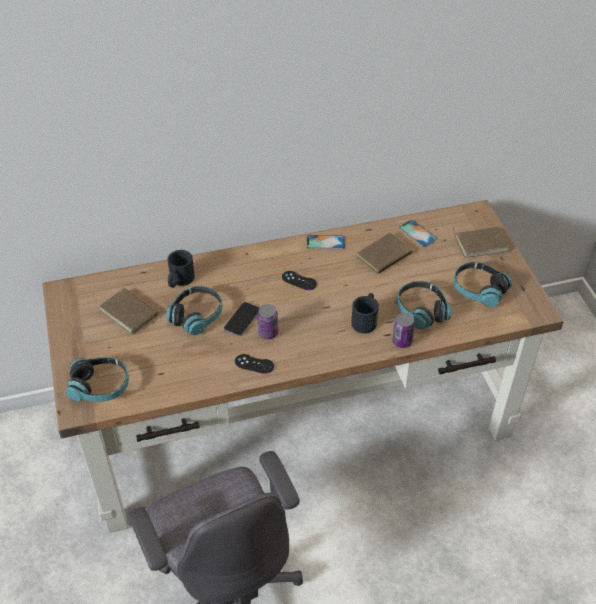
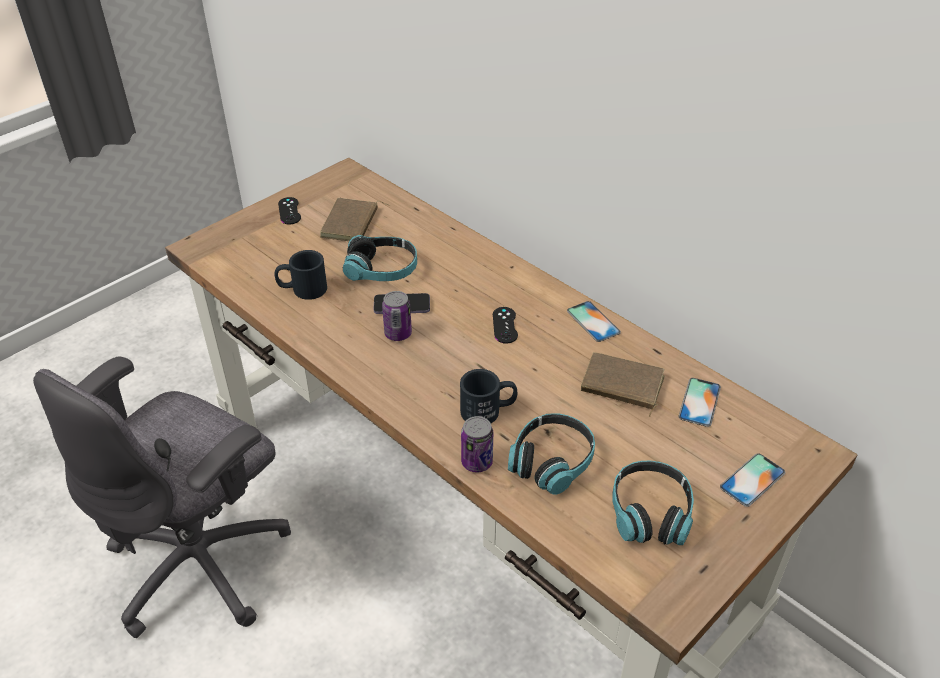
camera: 60 degrees right, 5 degrees down
(100, 386) = (236, 248): headphones -> none
(179, 280) = (424, 237): black mug -> black mug (302, 289)
(254, 364) = (341, 342): black game controller -> black game controller (289, 211)
(480, 243) = (752, 480): brown book -> phone

